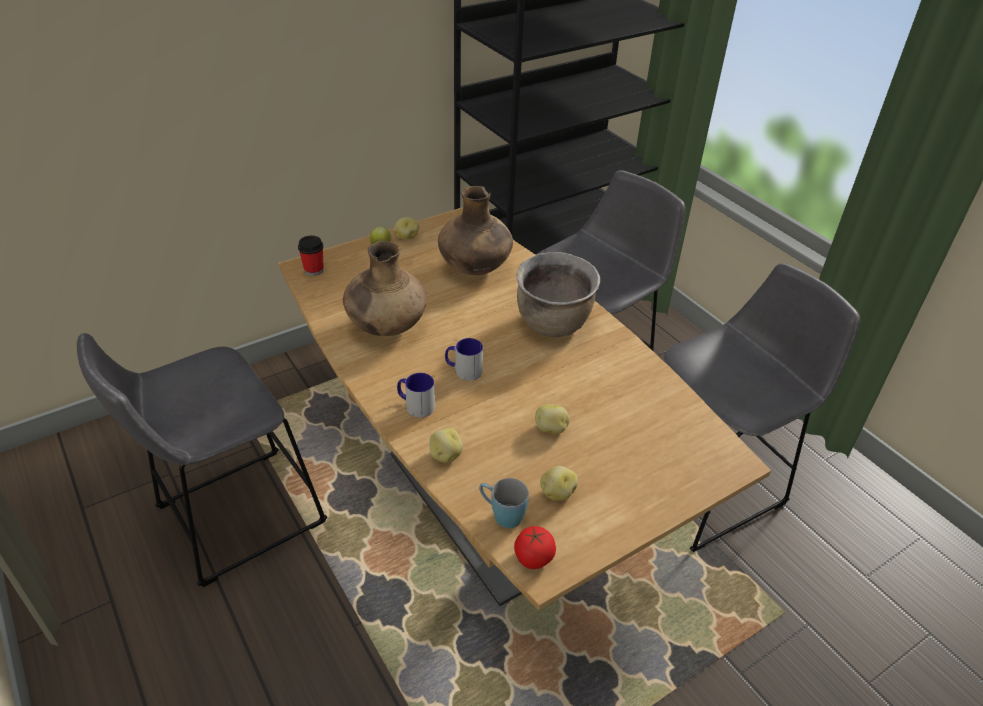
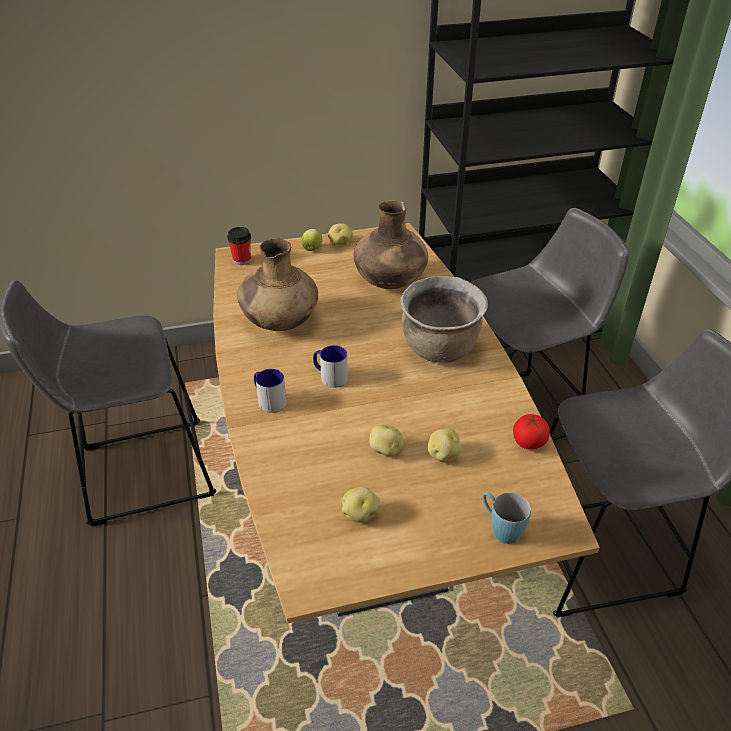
camera: 20 degrees right, 0 degrees up
(445, 455) = (271, 452): potato -> potato (442, 455)
(501, 514) = (295, 521): blue mug -> blue mug (500, 528)
(533, 558) = (304, 571): tomato -> tomato (528, 442)

